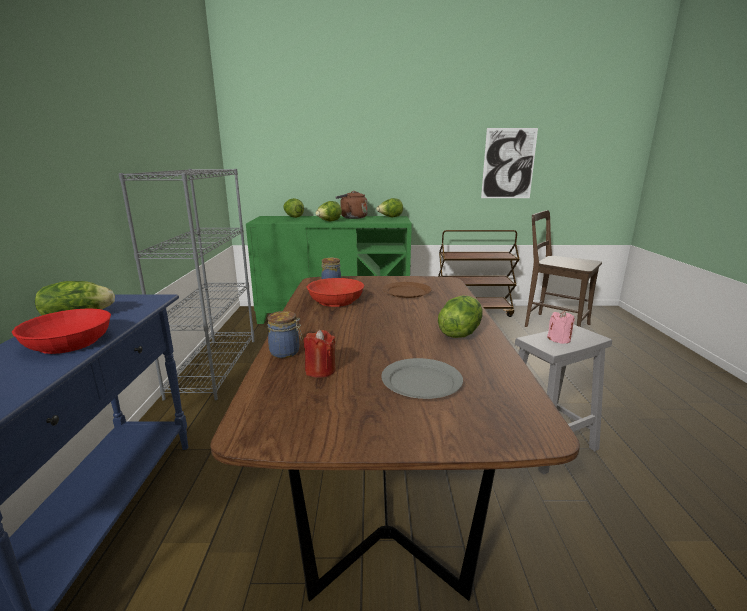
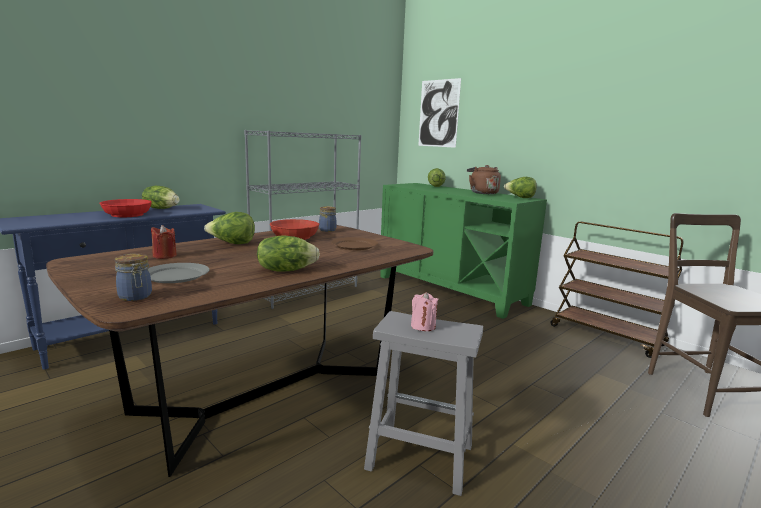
camera: 45 degrees right, 5 degrees down
(286, 352) = (182, 246): jar -> jar (135, 297)
(328, 221) = (447, 192): lettuce -> lettuce (232, 244)
(508, 164) = (693, 144): picture -> picture (438, 113)

